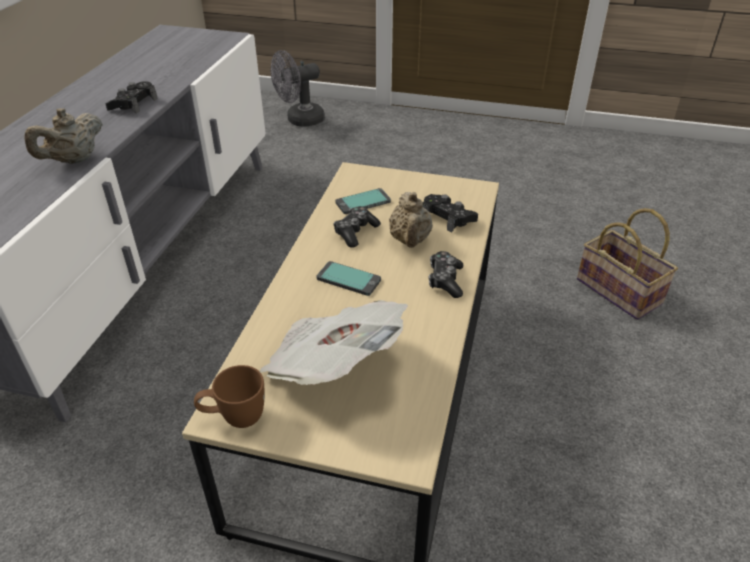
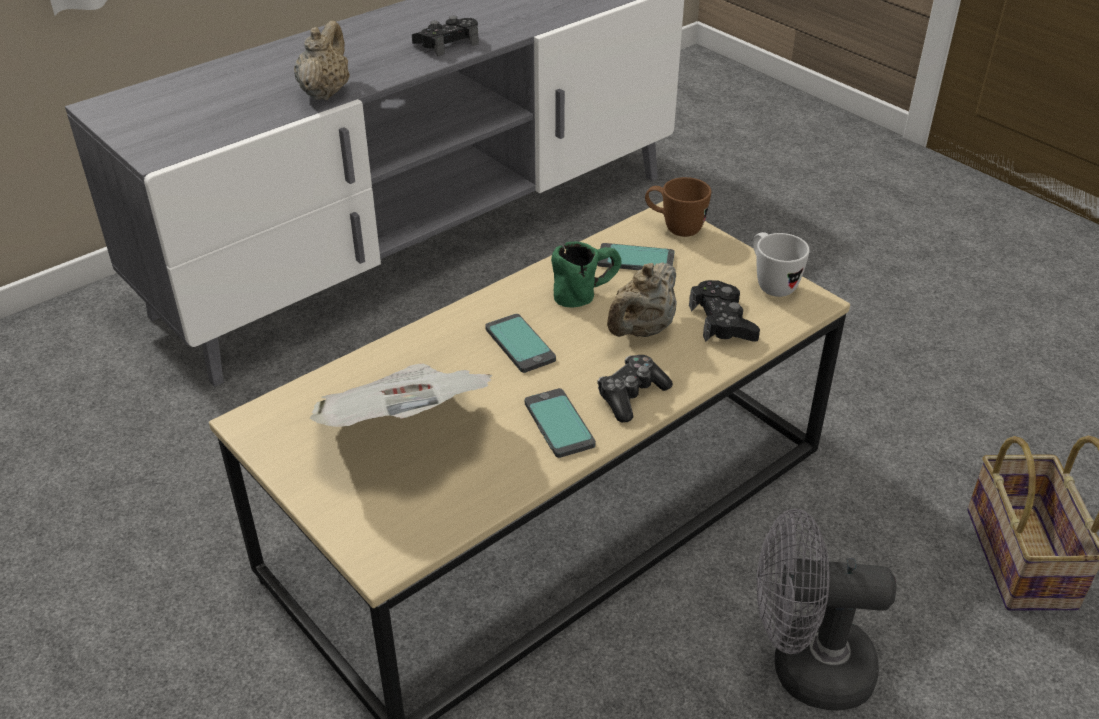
camera: 35 degrees right, 0 degrees up
(74, 160) = (325, 92): beige teapot -> beige teapot turned 120 degrees clockwise
(234, 418) = (263, 432): brown mug -> brown mug (674, 228)
(300, 120) = (766, 129): grey fan -> grey fan (805, 667)
(355, 232) = (587, 293): game controller -> green mug
(423, 316) = (558, 424): none -> phone
(450, 187) = (771, 284): none -> white mug

